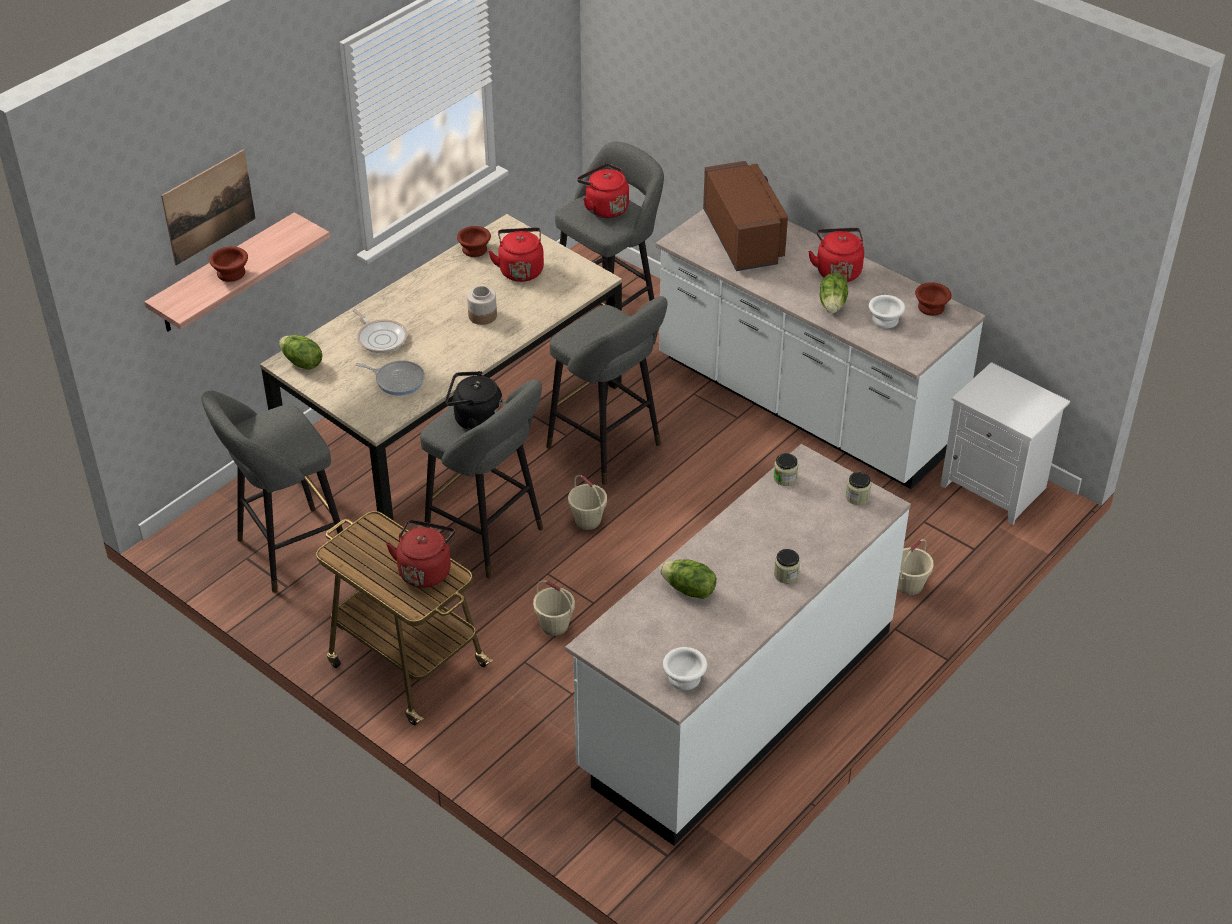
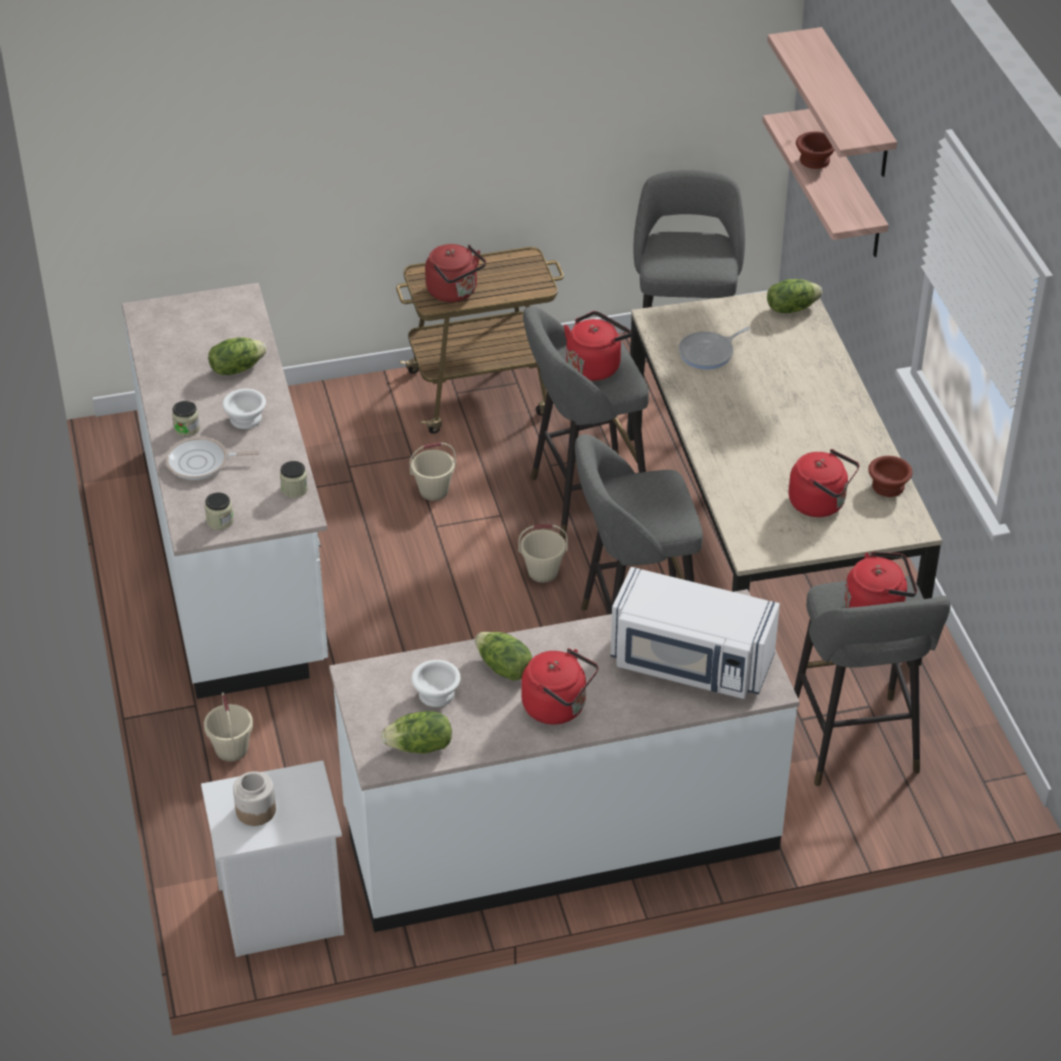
camera: 125 degrees right, 0 degrees up
(209, 206) = (855, 105): picture -> shelf
(381, 338) = (786, 367): frying pan -> frying pan (201, 463)
(474, 420) = (595, 366): black kettle -> red kettle
(482, 316) = (761, 444): jar -> jar (255, 810)
(683, 677) = (156, 324): white bowl -> white bowl (247, 419)
(744, 238) = (690, 663): brown microwave -> white microwave
(931, 307) = (420, 747): brown bowl -> lettuce

